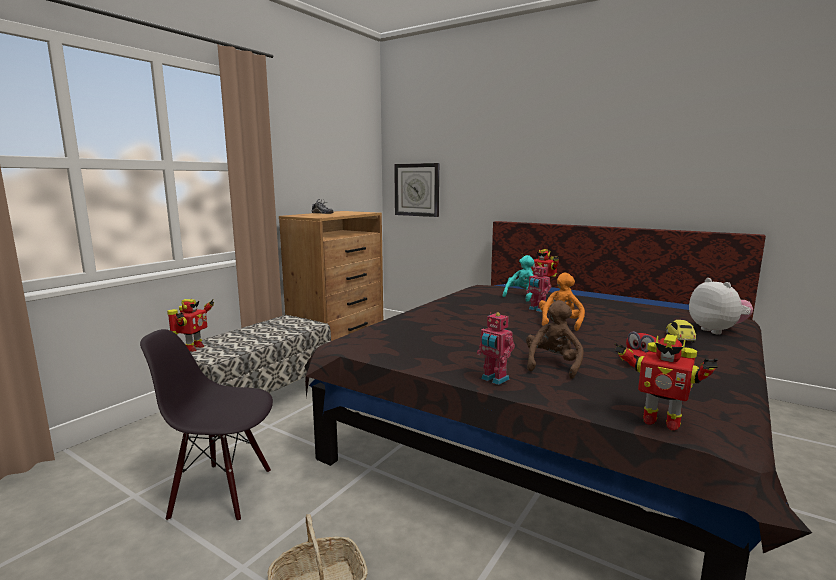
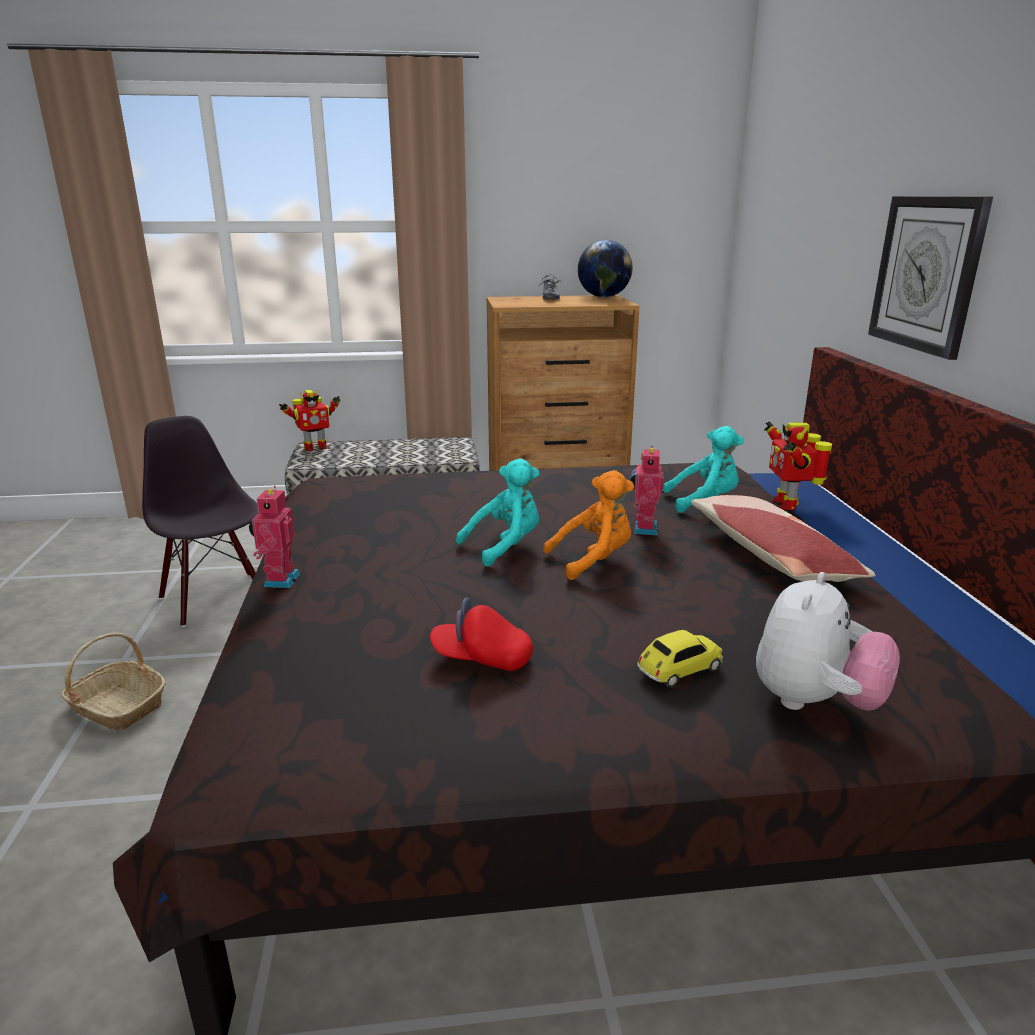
camera: 50 degrees right, 10 degrees up
(343, 211) = (603, 297): none -> globe
(417, 189) = (760, 266): wall clock -> wall clock (927, 273)
(521, 331) = (505, 546): none -> turquoise plush toy
(552, 365) = (375, 599): brown plush toy -> none
(590, 303) = (770, 555): none -> pillow
(660, 421) = (230, 713): toy robot -> none

